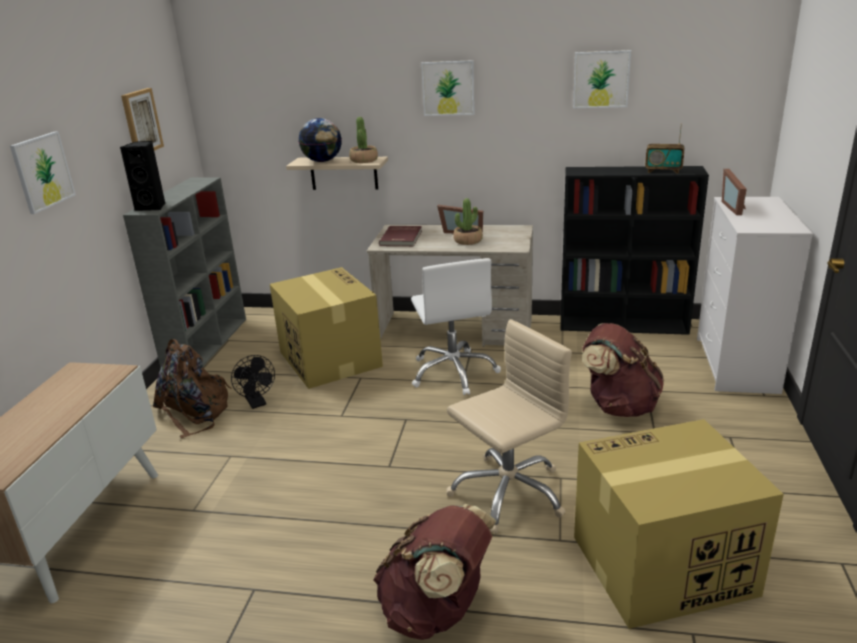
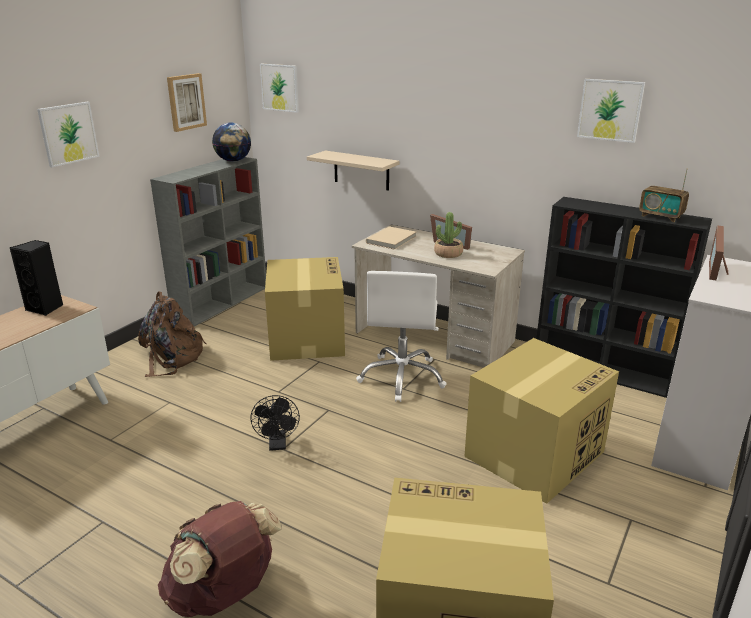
camera: 20 degrees right, 0 degrees up
(152, 207) = (177, 176): black speaker -> black speaker (46, 308)
(257, 403) = (222, 362): black fan -> black fan (278, 445)
(322, 161) = (339, 157): globe -> globe (233, 161)
(364, 160) = (374, 161): potted plant -> none
(402, 238) = (392, 240): red book -> beige book
(448, 88) = (459, 102): picture -> picture (280, 87)
(508, 492) = (365, 506): beige office chair -> none
(618, 406) = (535, 453): brown backpack -> cardboard box

